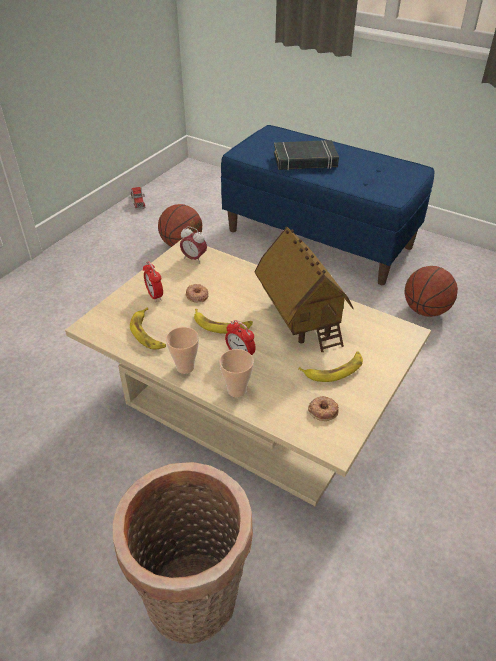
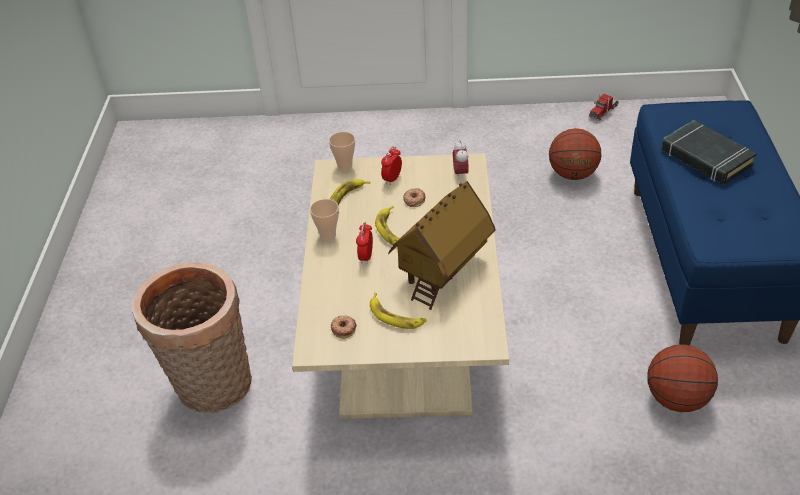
camera: 60 degrees right, 0 degrees up
(237, 390) = (326, 273): cup -> cup (345, 166)

